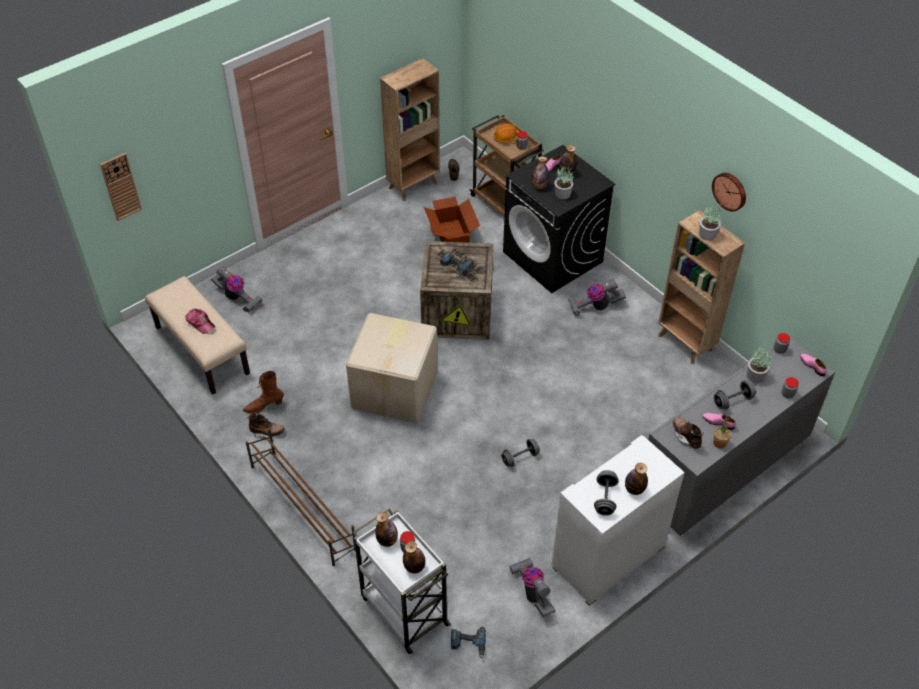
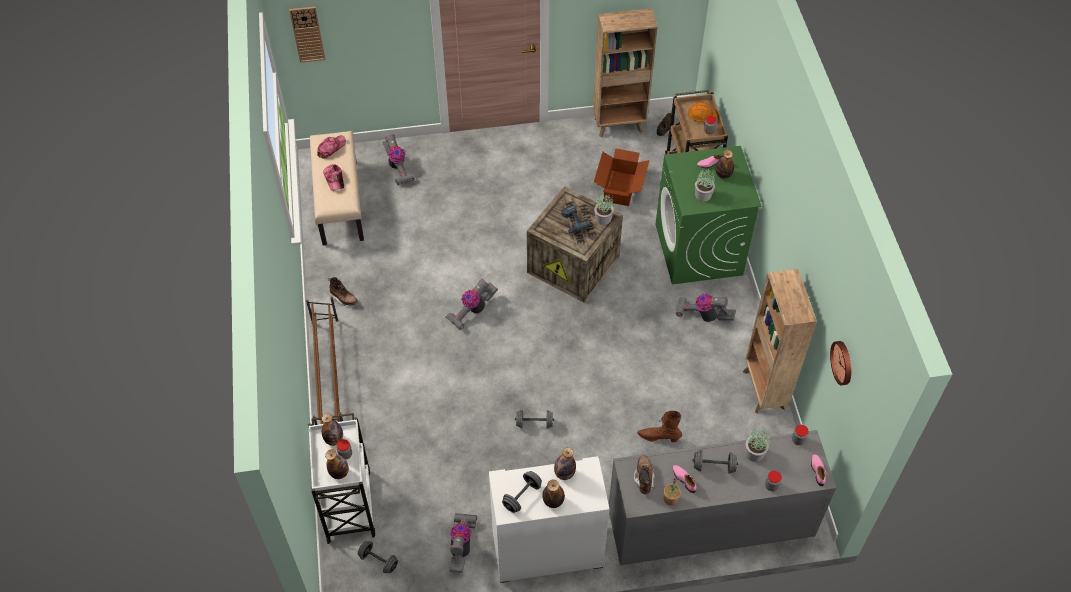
camera: 30 degrees right, 5 degrees up
(177, 297) = (331, 148): none -> cap
(264, 406) = (356, 275): brown boot -> brown boot (658, 437)
(396, 389) = (472, 311): cardboard box -> vacuum cleaner
(468, 644) = (378, 561): power drill -> grey dumbbell
(539, 186) = (687, 178): bottle -> bottle (564, 474)
(553, 257) = (699, 250): black washing machine -> green washing machine
(708, 234) = (786, 297): potted plant -> potted plant (603, 219)
(730, 191) = (820, 264): wall clock -> wall clock (843, 362)

